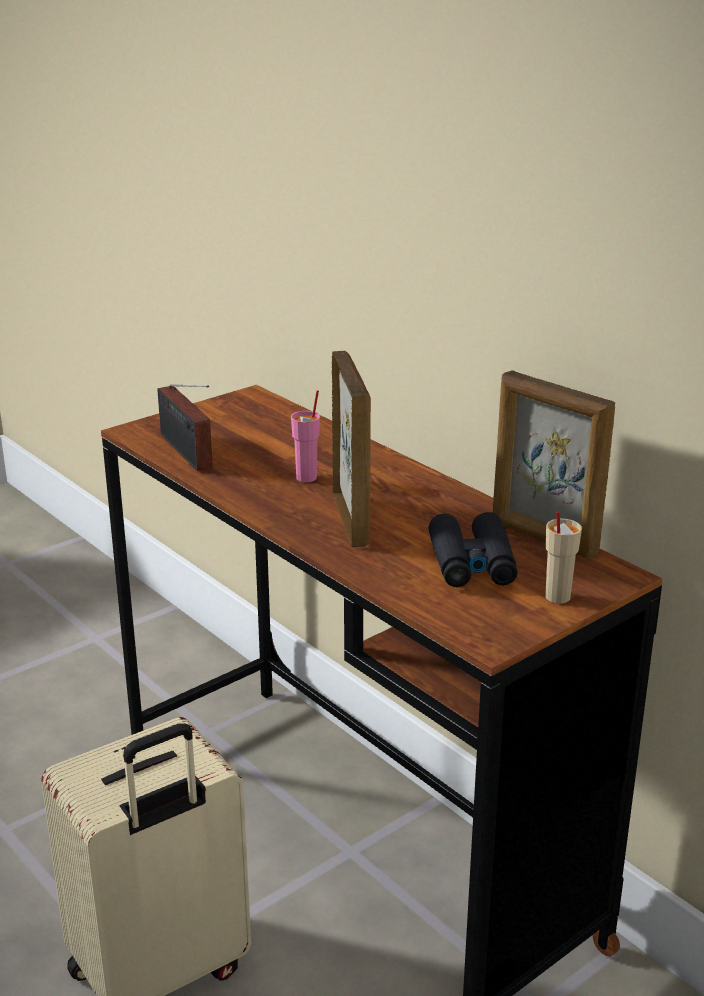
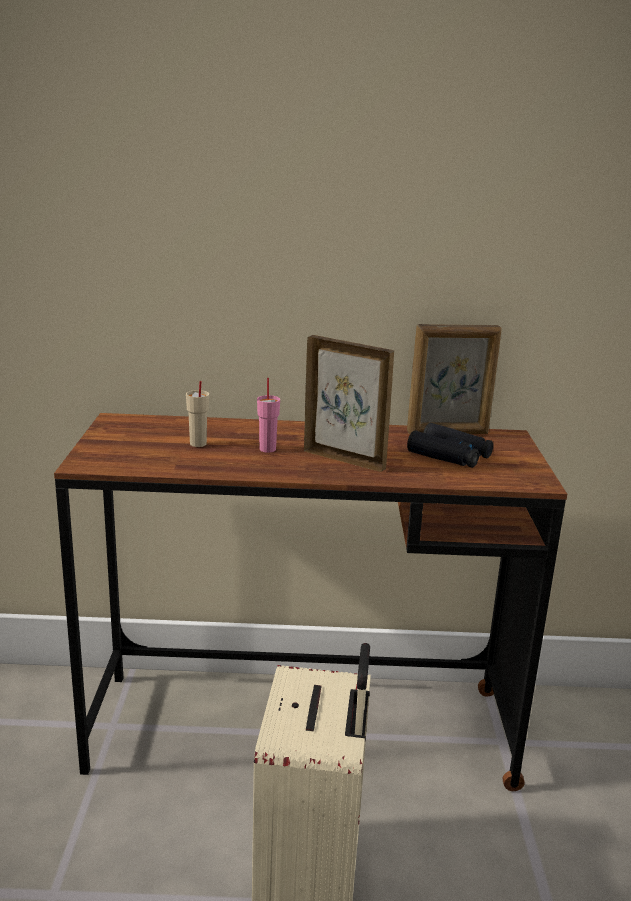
camera: 50 degrees left, 5 degrees down
(187, 453) = (158, 463): radio -> none
(556, 597) = (515, 454): beige cup -> beige cup (198, 444)

